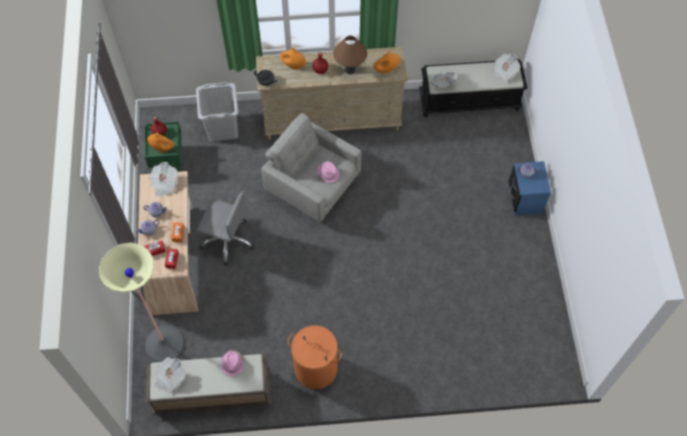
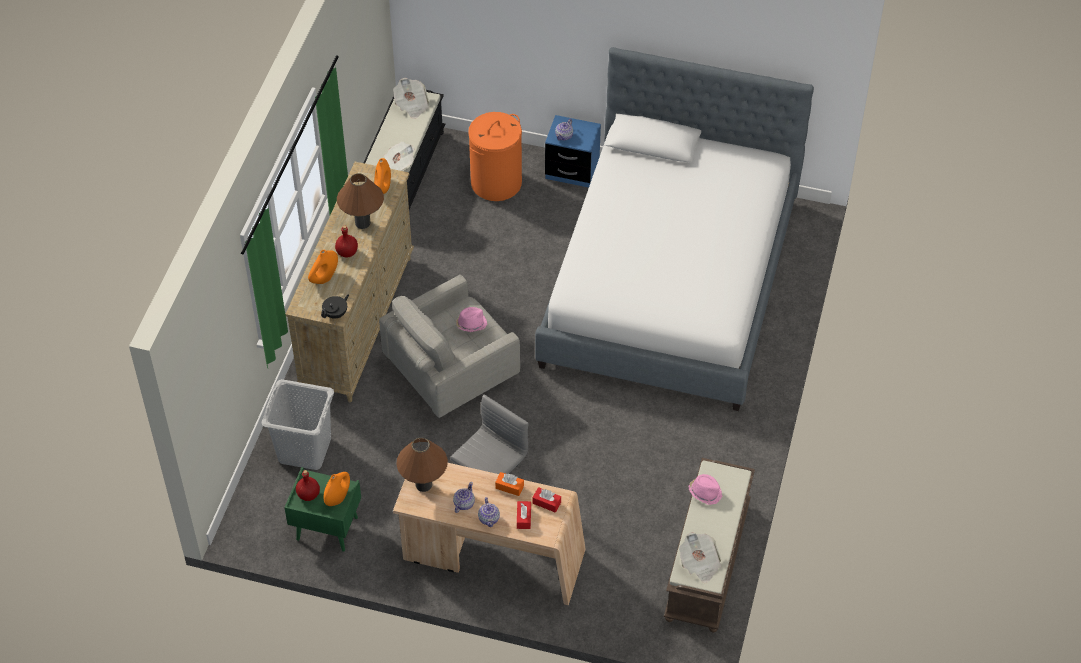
camera: 70 degrees left, 10 degrees down
(164, 184) = (423, 484): newspaper -> brown table lamp
(164, 344) = (618, 600): floor lamp -> none
(316, 368) = (715, 443): orange laundry basket -> orange laundry basket (496, 182)
(451, 294) = (670, 282): none -> bed

